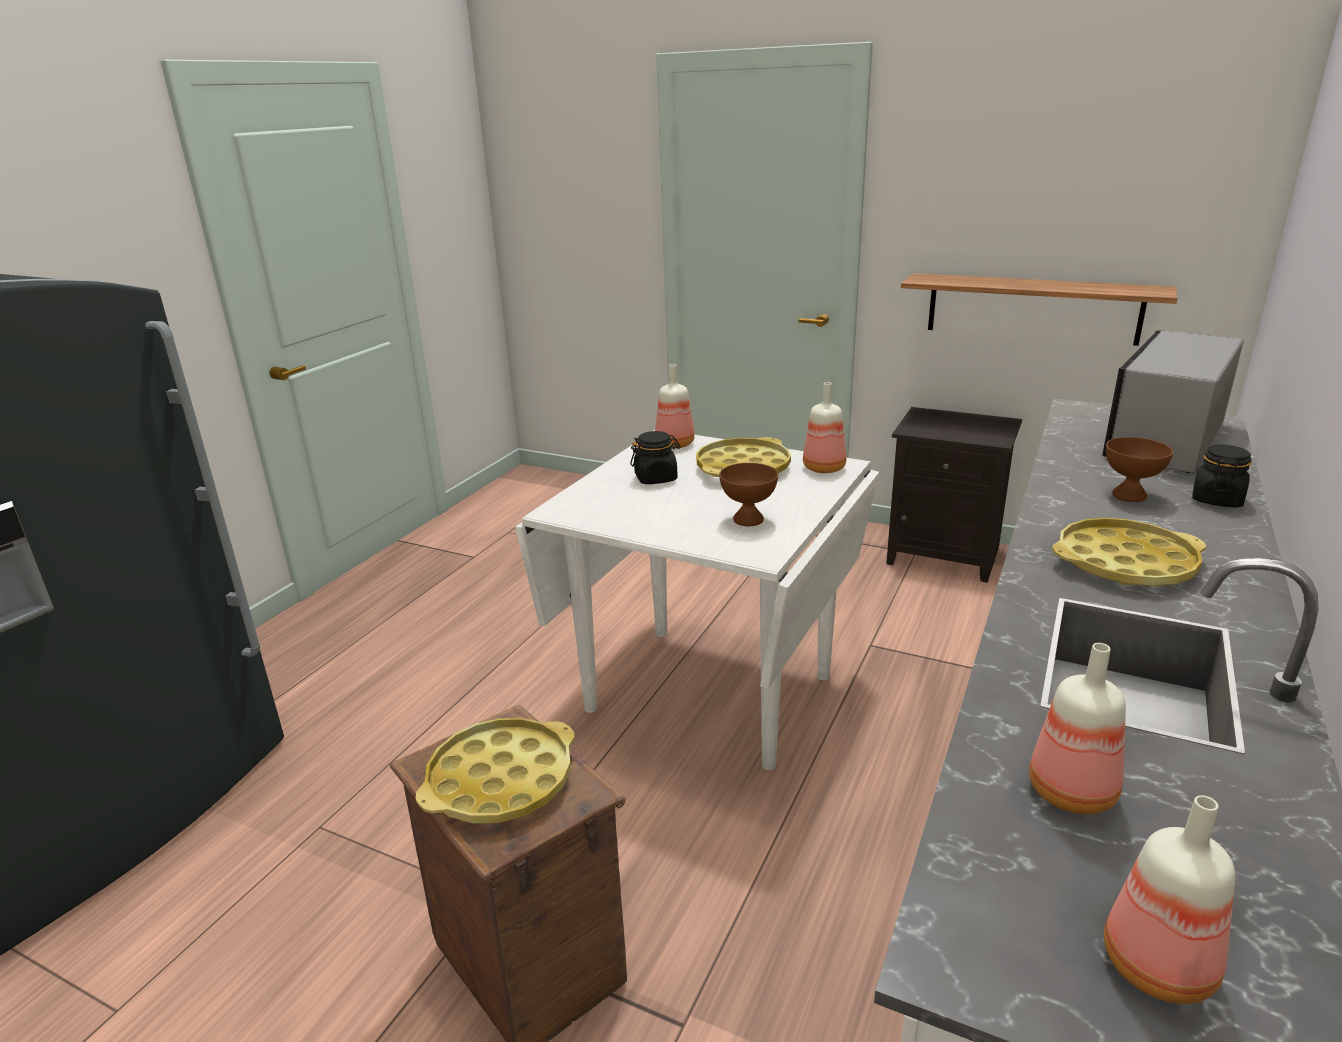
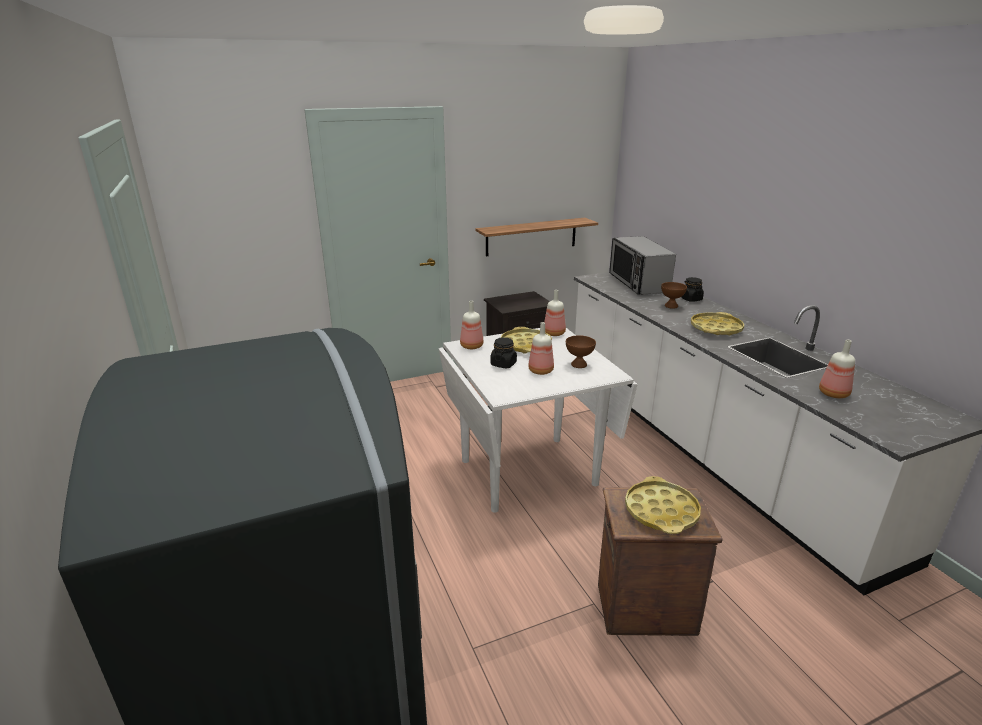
camera: 50 degrees left, 0 degrees up
(1157, 963) = (909, 417): bottle -> bottle (540, 370)

